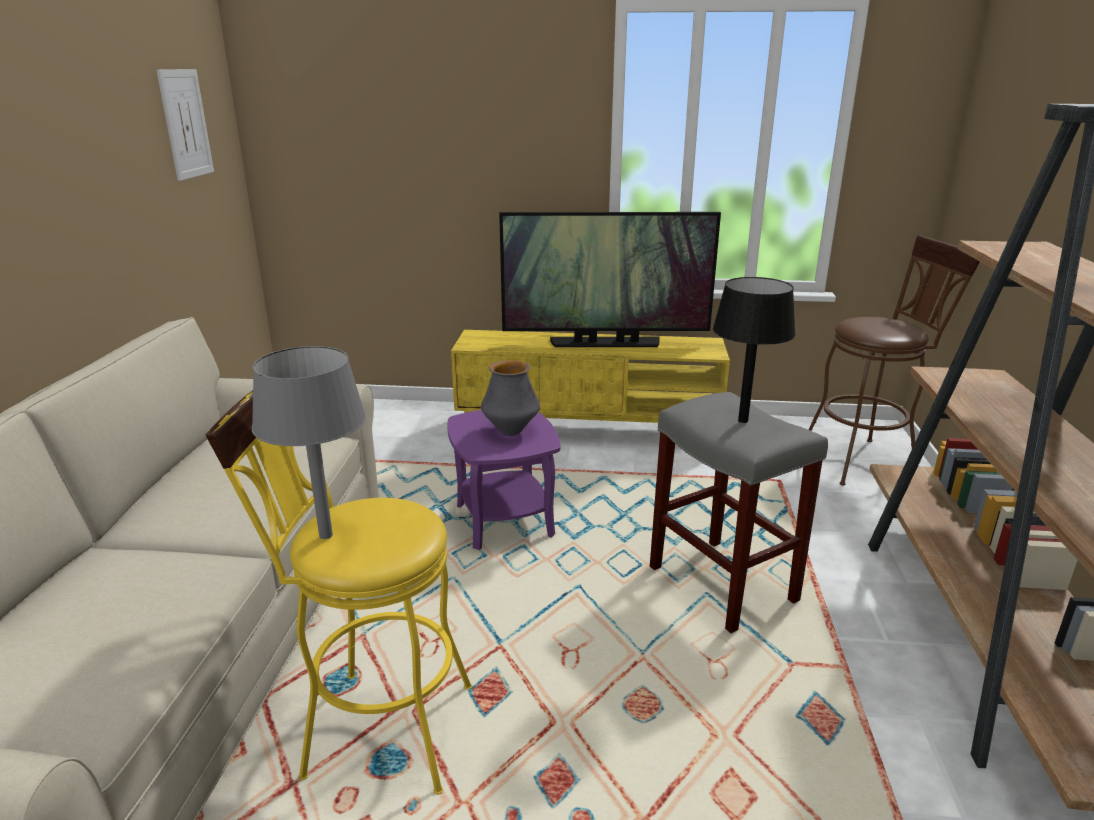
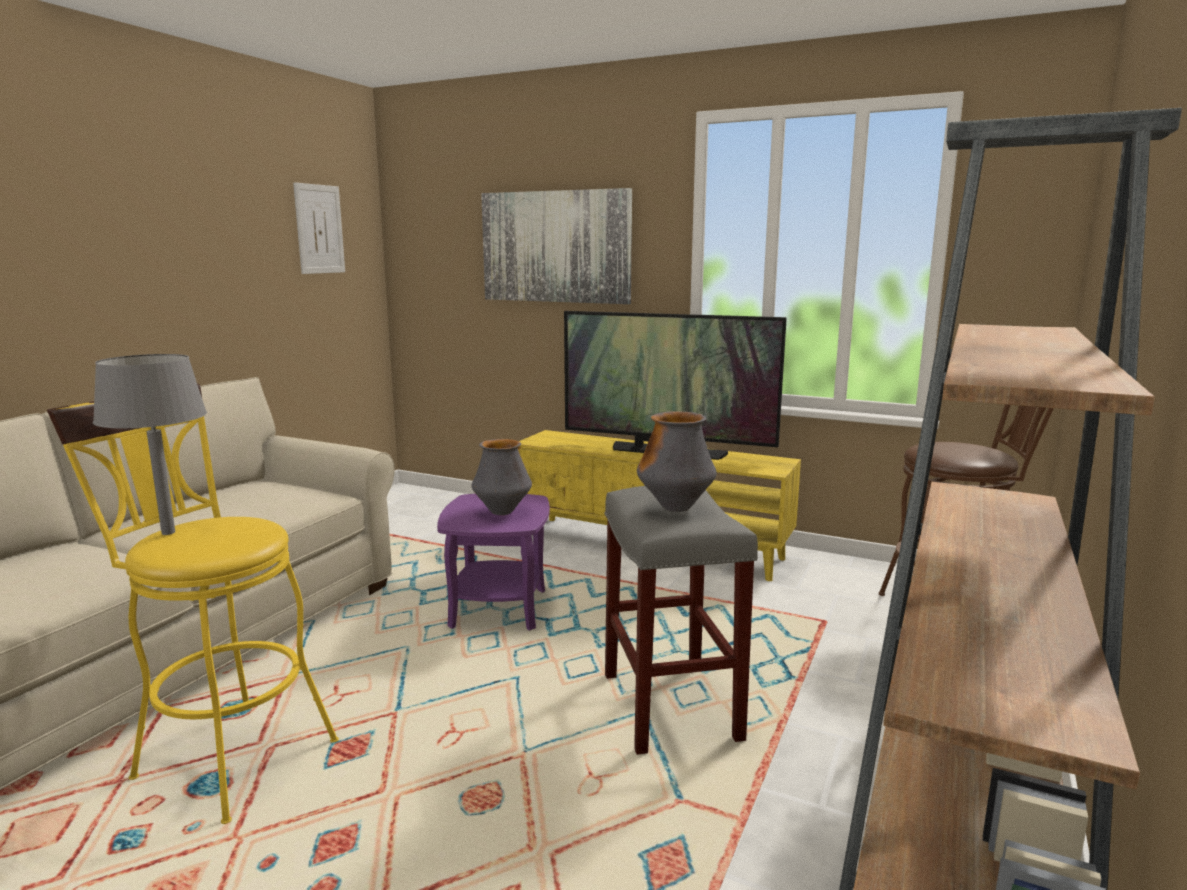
camera: 20 degrees right, 10 degrees down
(460, 138) = (555, 247): none -> picture
(743, 421) = (675, 508): black table lamp -> vase

